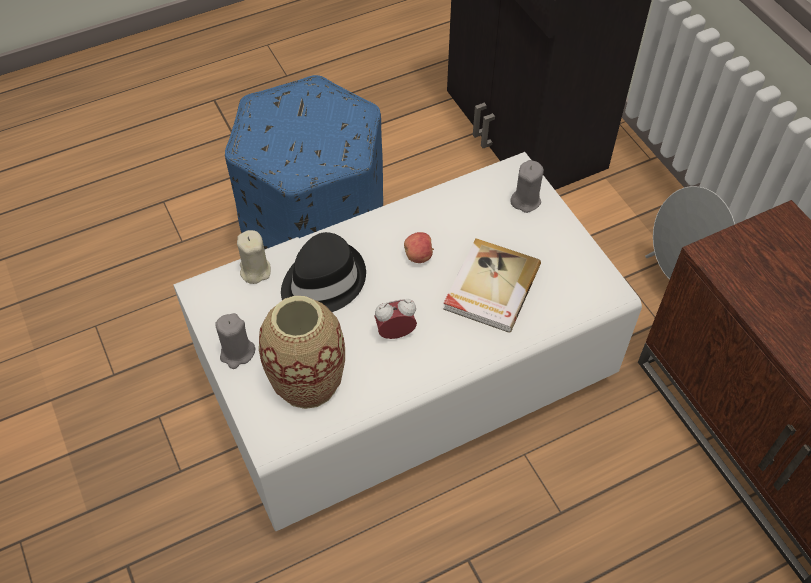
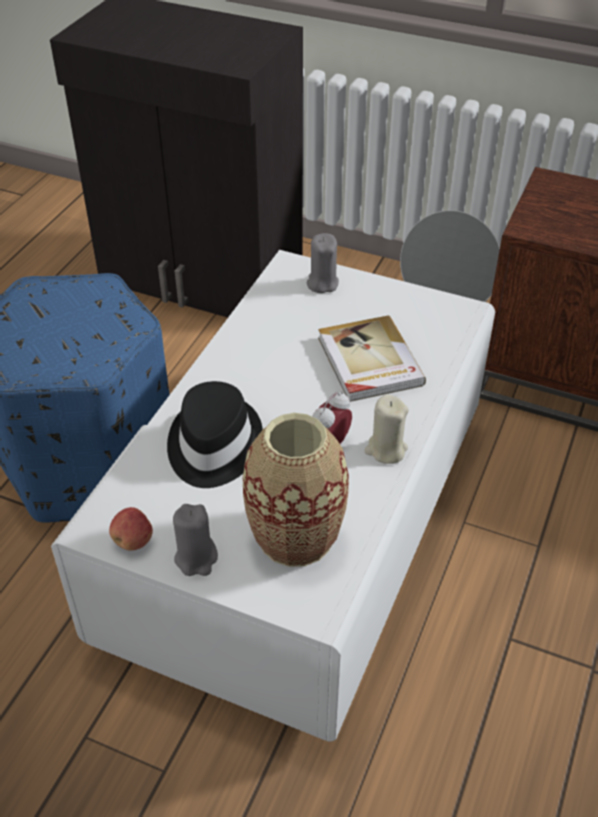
camera: 40 degrees left, 10 degrees down
(255, 270) = (133, 476): beige candle -> beige candle (385, 450)
(419, 256) = (279, 374): apple -> apple (133, 540)

